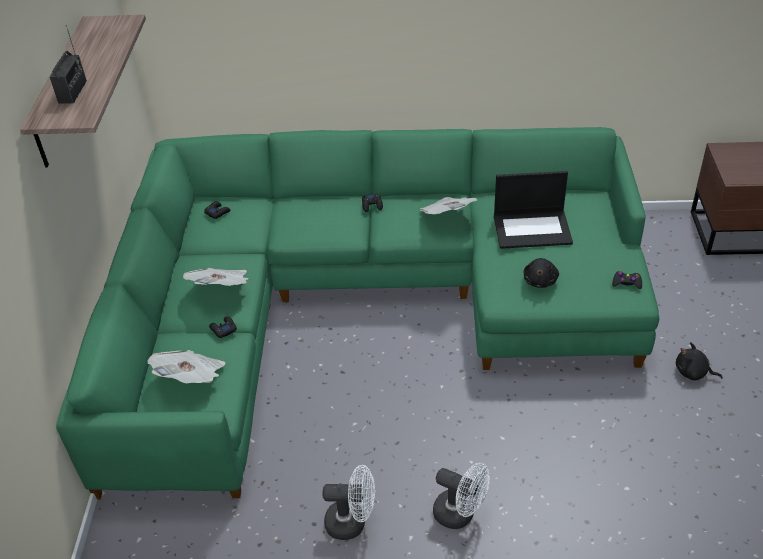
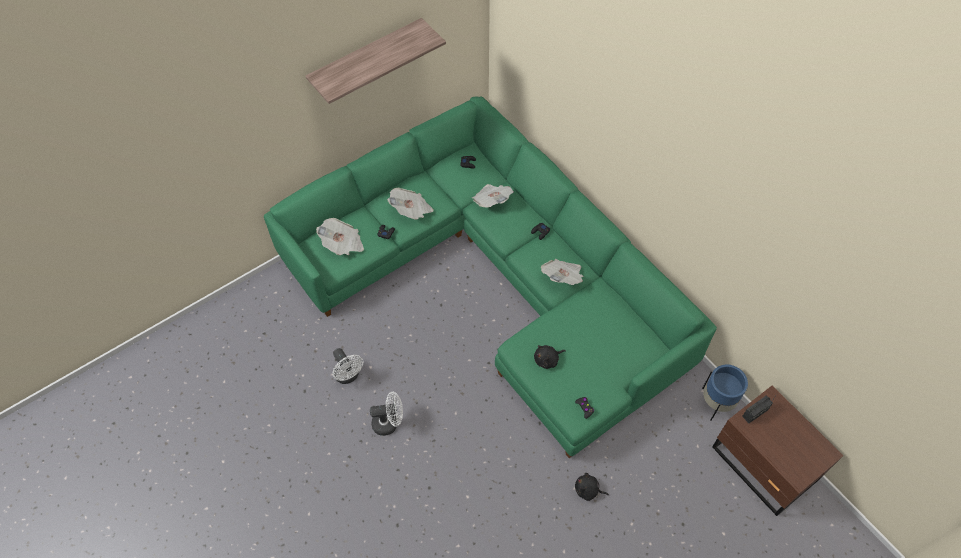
camera: 50 degrees right, 15 degrees up
(73, 92) = (349, 70): radio -> radio (755, 413)
(289, 220) = (492, 201): none -> newspaper
(460, 514) = (389, 423): white fan -> white fan turned 90 degrees counterclockwise
(533, 229) = (588, 329): laptop -> none
(659, 227) = (716, 403): none -> blue planter
(693, 373) = (588, 490): black plush toy -> black plush toy turned 60 degrees counterclockwise

